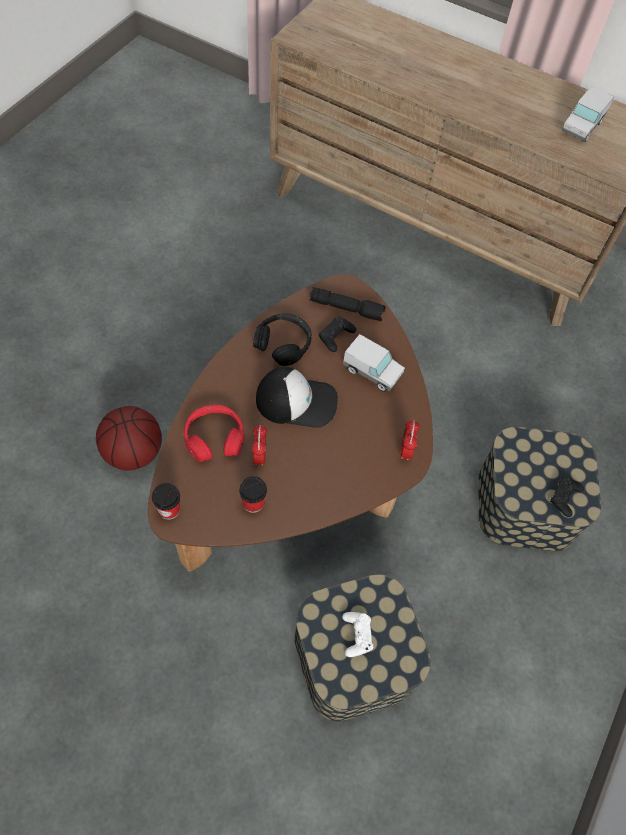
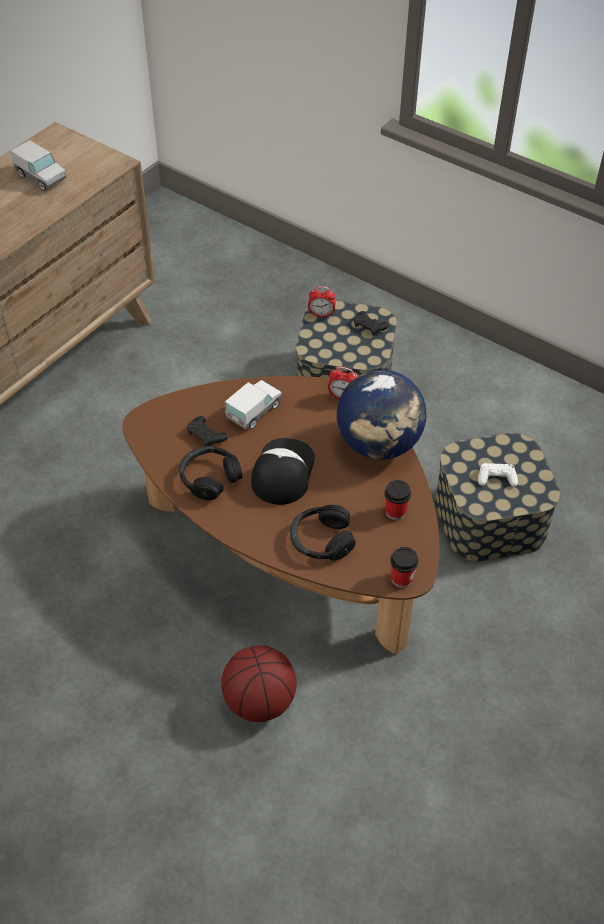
camera: 80 degrees left, 10 degrees down
(214, 438) = (321, 540): red headphones -> black headphones
(259, 455) = (343, 505): alarm clock -> alarm clock (321, 315)
(343, 486) = (379, 444): none -> globe
(347, 308) = (170, 423): black flashlight -> none

